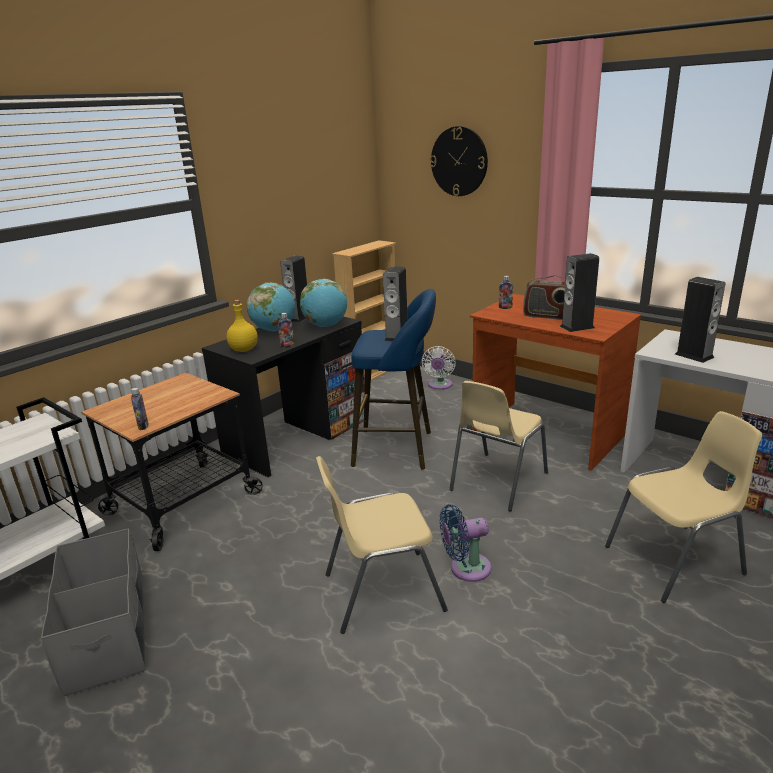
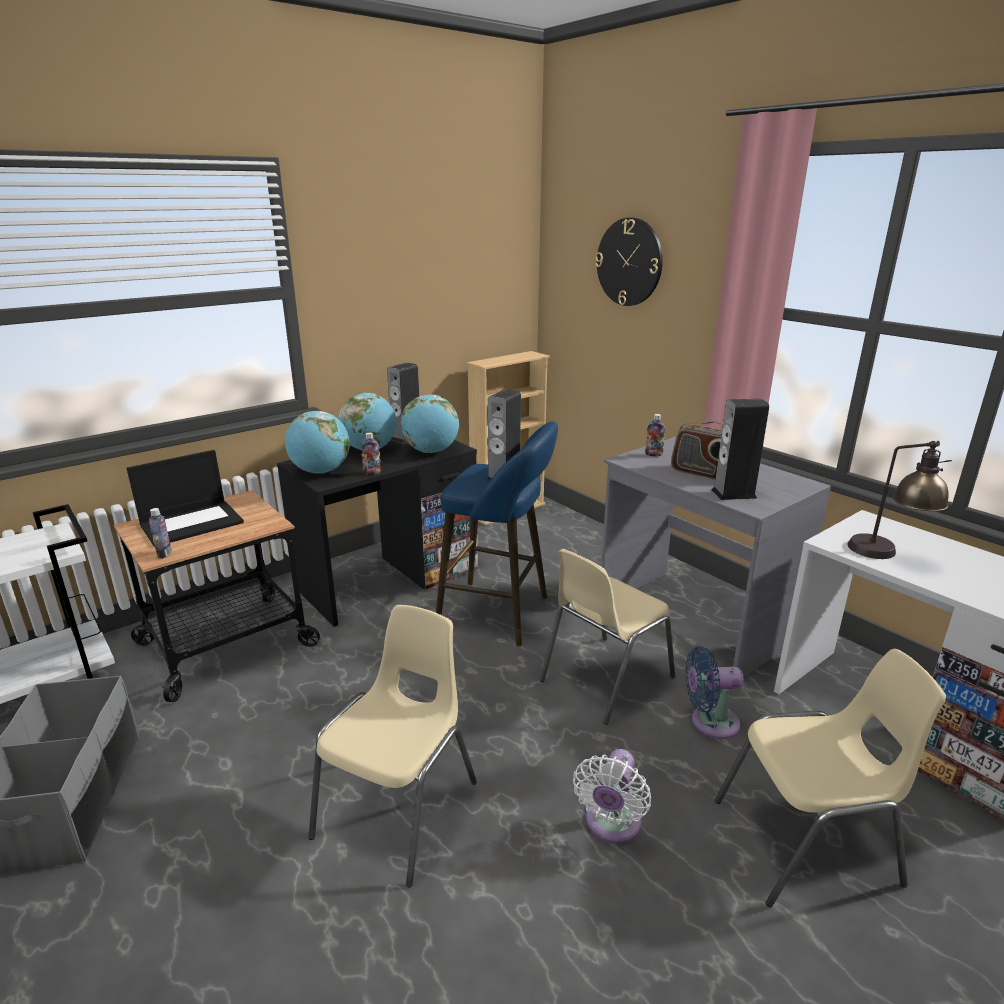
camera: 10 degrees right, 0 degrees up
(151, 401) = (192, 523): none -> laptop
(244, 350) = (321, 472): yellow bottle -> globe
(381, 591) = (400, 808): beige chair -> beige chair turned 120 degrees clockwise
(439, 385) = (582, 536): white fan -> white fan (611, 825)
(466, 568) = (518, 797): blue fan -> blue fan (709, 722)
(546, 434) = (692, 622): brown desk -> grey desk
(694, 355) = (887, 556): speaker -> table lamp

